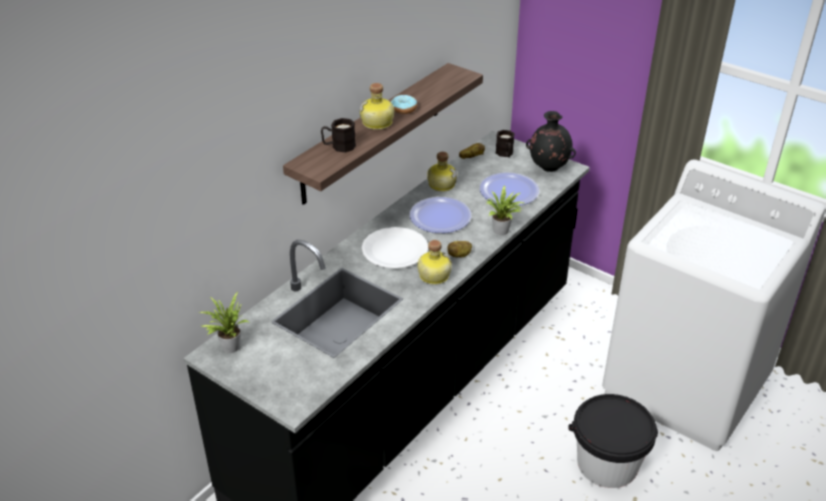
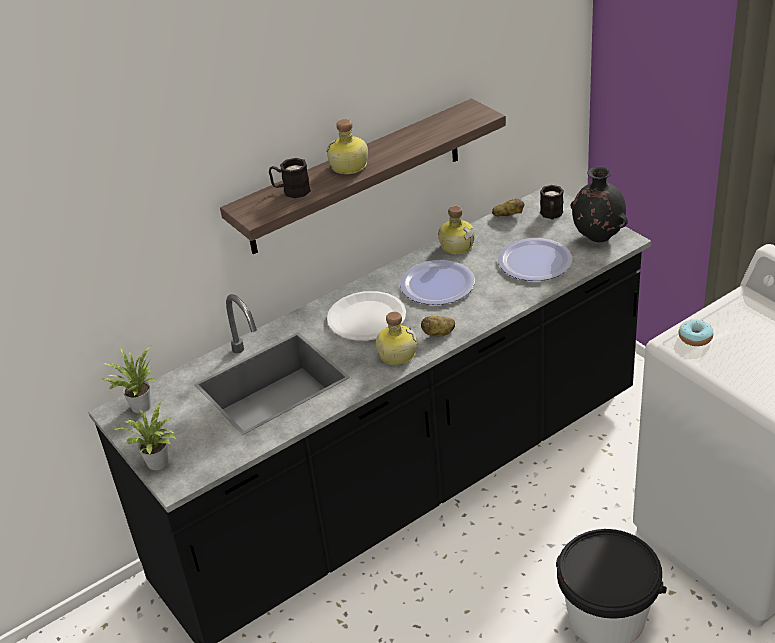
camera: 20 degrees right, 0 degrees up
(403, 109) = (388, 151): donut -> donut (695, 338)
(502, 231) = (503, 310): potted plant -> potted plant (159, 464)

